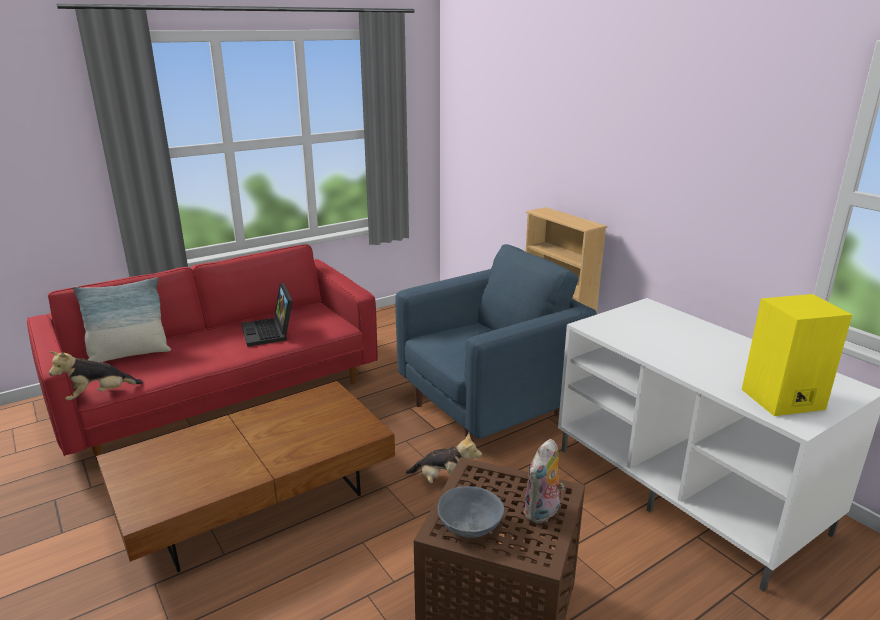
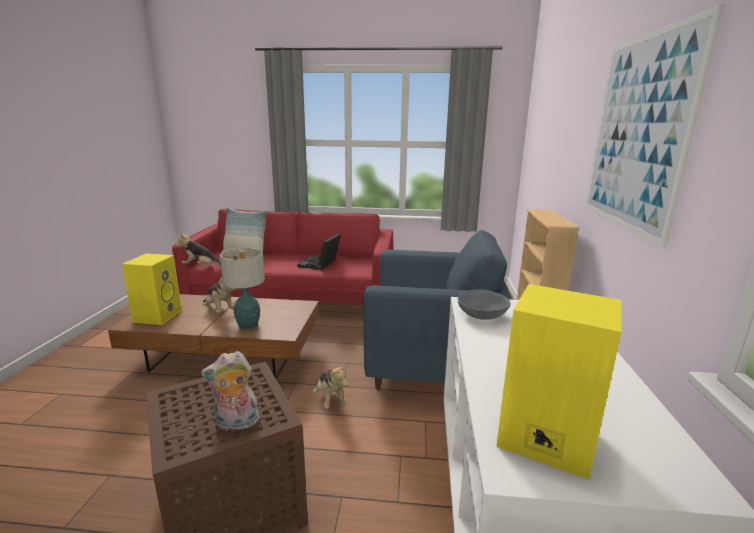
camera: 40 degrees right, 5 degrees down
(161, 485) = (158, 315): none -> yellow speaker
(236, 441) = (219, 310): none -> plush toy
(311, 442) = (247, 325): none -> table lamp
(470, 524) = (187, 402): grey bowl -> grey bowl (482, 315)
(677, 145) = (637, 134): none -> picture

